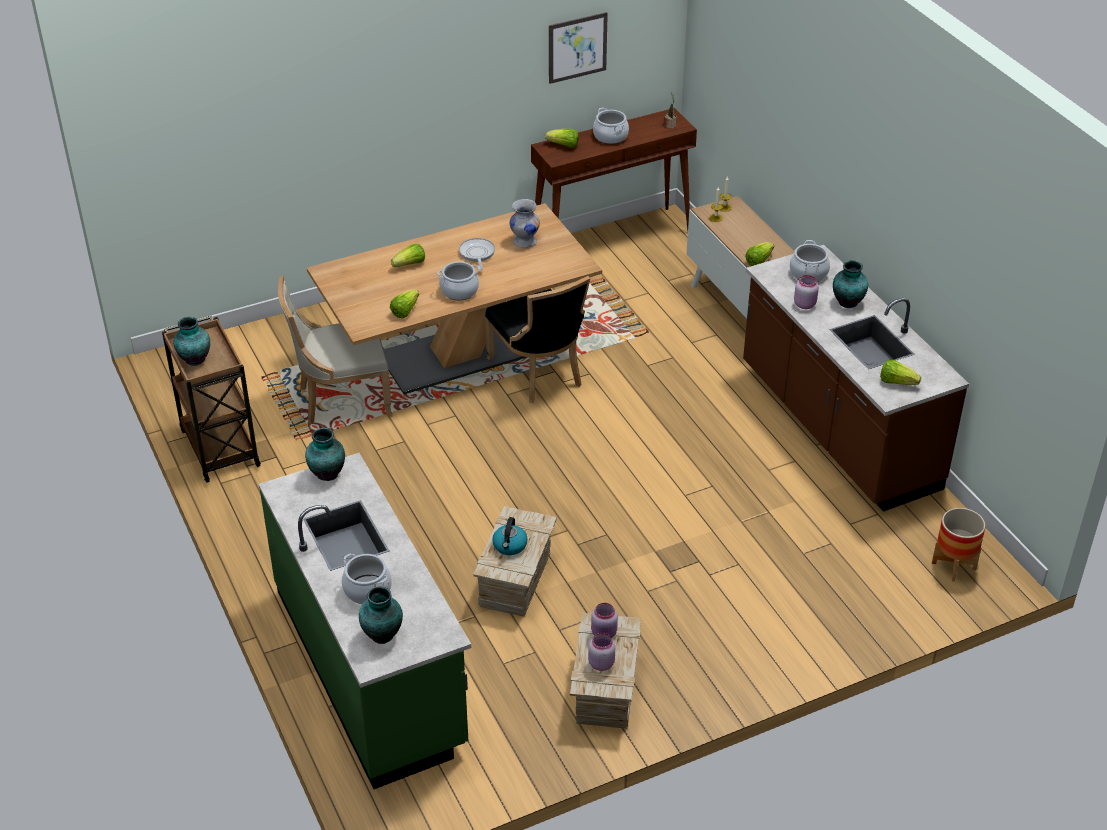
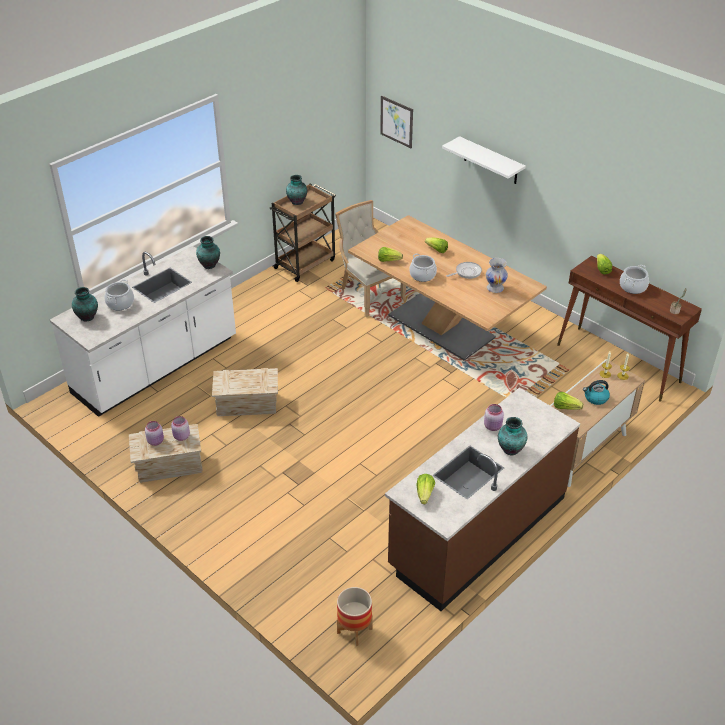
camera: 70 degrees right, 0 degrees up
(353, 125) = (491, 161): none -> white shelf
(371, 667) = (156, 367): green counter -> white counter
(510, 546) = (243, 379): kettle -> kettle (595, 398)
(539, 374) = (443, 366): black chair -> none
(577, 47) = (641, 209): picture -> picture (396, 121)
(808, 273) = (534, 421): cooking pot -> none

